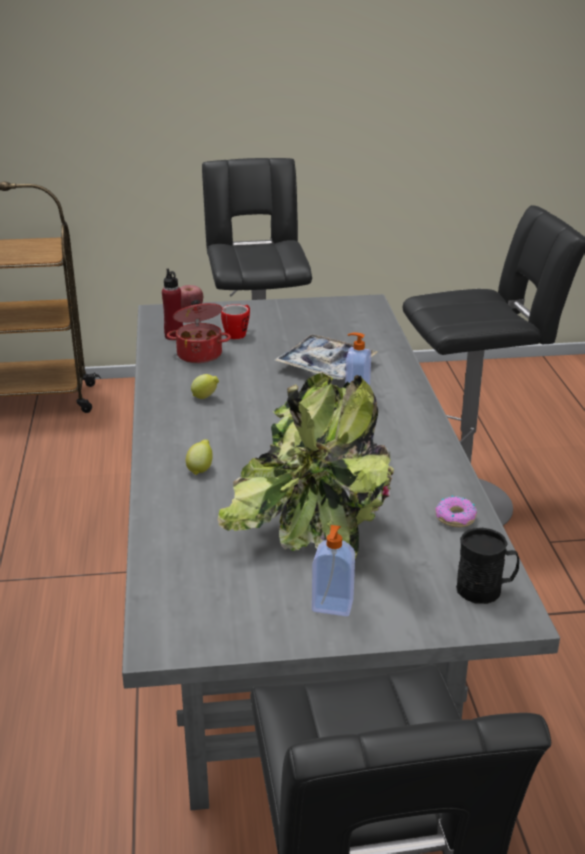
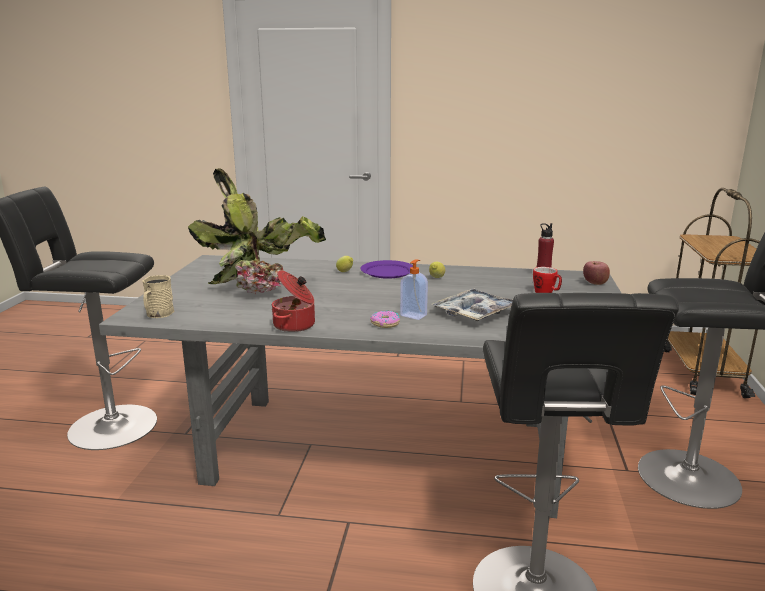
camera: 105 degrees right, 10 degrees down
(187, 435) = (387, 272): none -> purple plate
(200, 354) = (508, 281): cooking pot -> cooking pot (295, 325)
(332, 607) = (192, 284): soap dispenser -> none
(456, 517) = (230, 319): donut -> donut (385, 323)
(485, 589) = (158, 314): black mug -> beige mug

